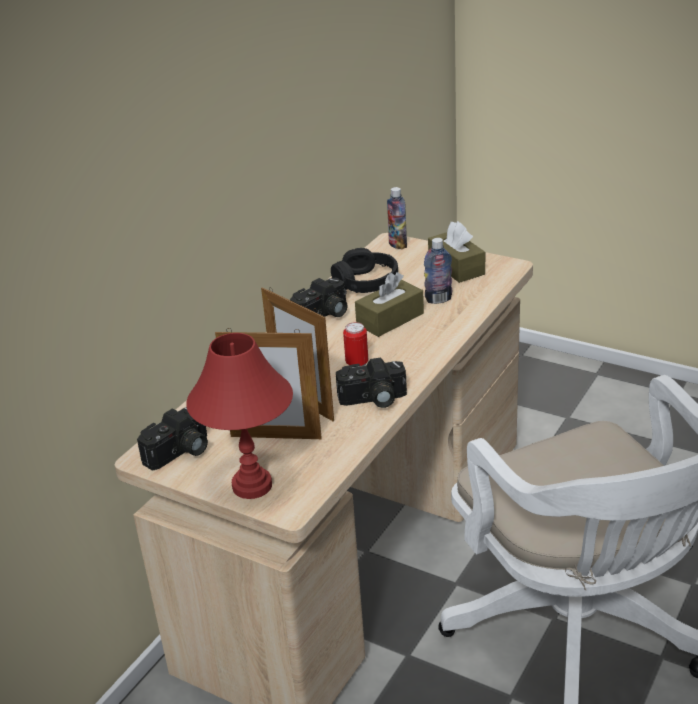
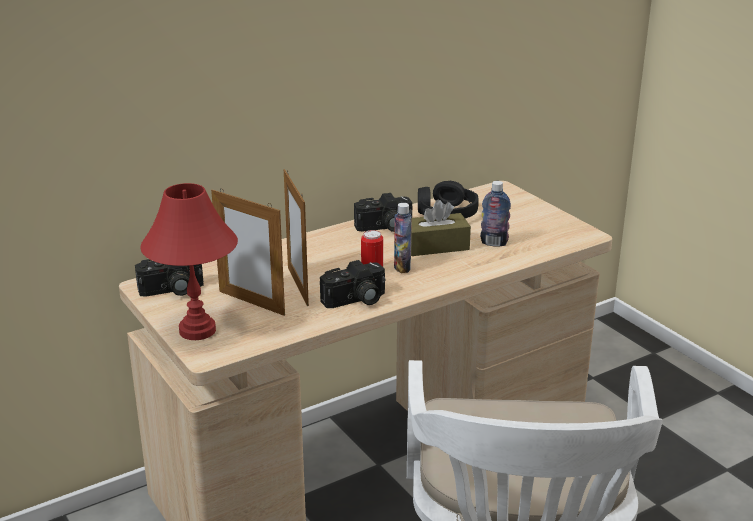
camera: 25 degrees right, 5 degrees down
(373, 400) = (356, 301): camera -> camera turned 45 degrees counterclockwise
(397, 245) = (505, 192): bottle -> bottle (402, 267)
(456, 267) = (537, 223): brown tissue box -> none

